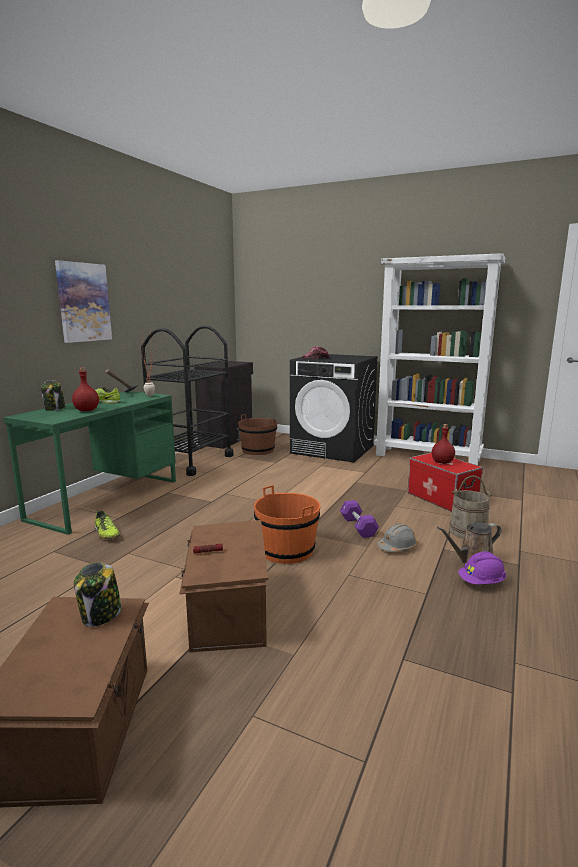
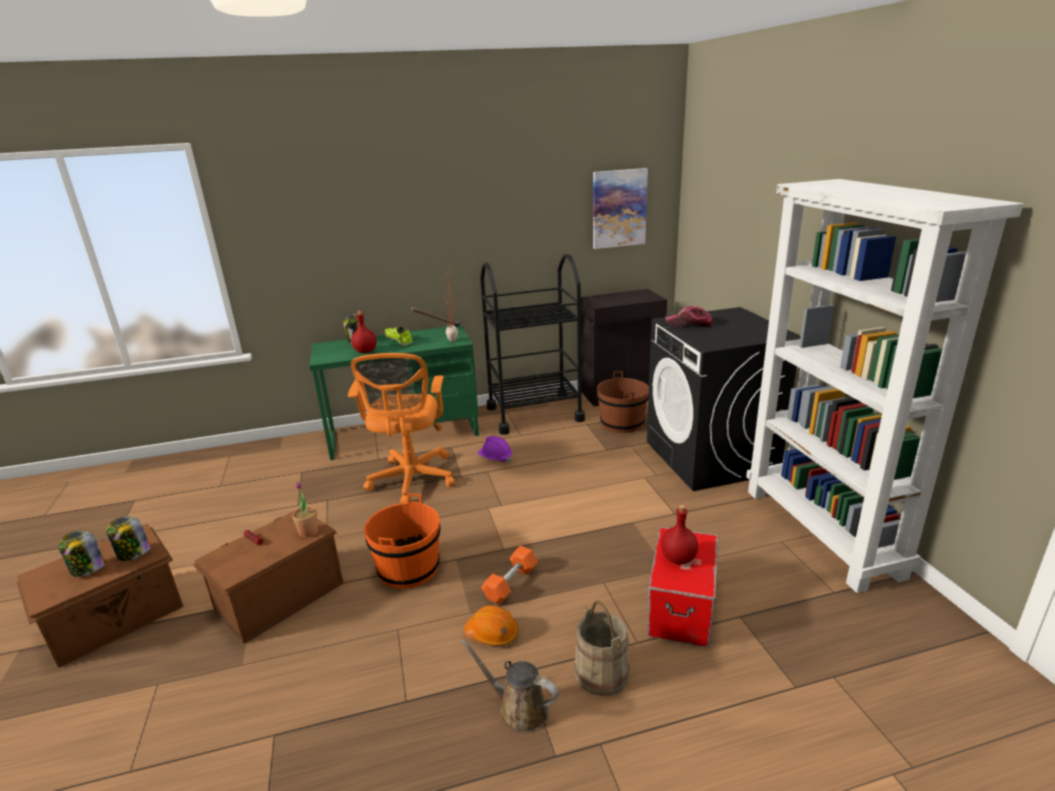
camera: 50 degrees right, 10 degrees up
(71, 651) = (87, 569): none -> jar
(83, 302) = (407, 233): picture -> picture (619, 208)
(106, 534) = (347, 472): shoe -> none
(179, 517) = (411, 481): none -> orange office chair
(243, 528) = (308, 532): none -> potted plant
(358, 526) = (510, 583): purple dumbbell -> orange dumbbell
(397, 547) = (492, 633): grey hard hat -> orange hard hat
(481, 582) = (471, 737): purple hard hat -> purple hard hat (495, 459)

